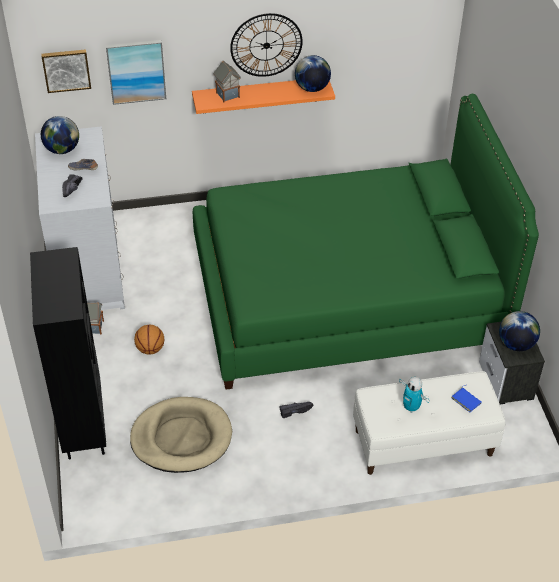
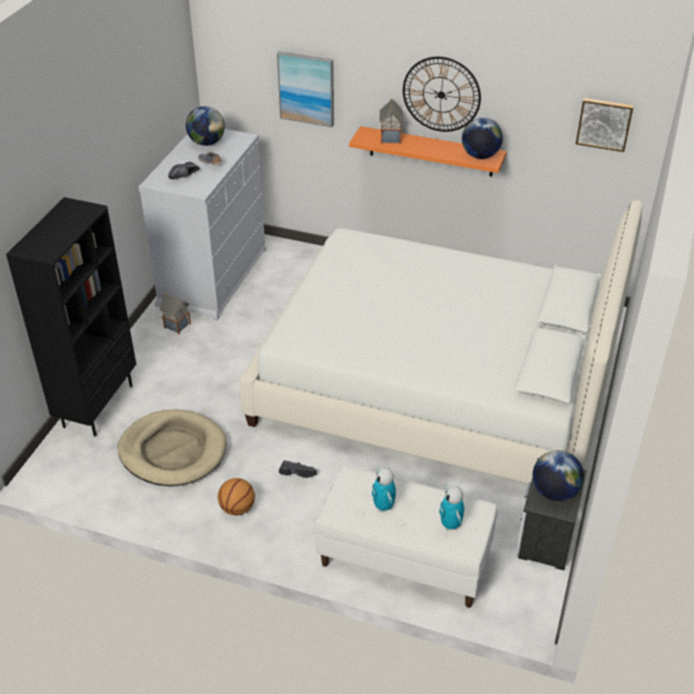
camera: 30 degrees right, 5 degrees down
(66, 70) = (240, 68): picture -> picture (604, 123)
(150, 349) = (210, 363): basketball -> basketball (237, 508)
(347, 297) = (435, 388): green bed -> white bed
(466, 400) = (450, 525): blue book -> toy robot

